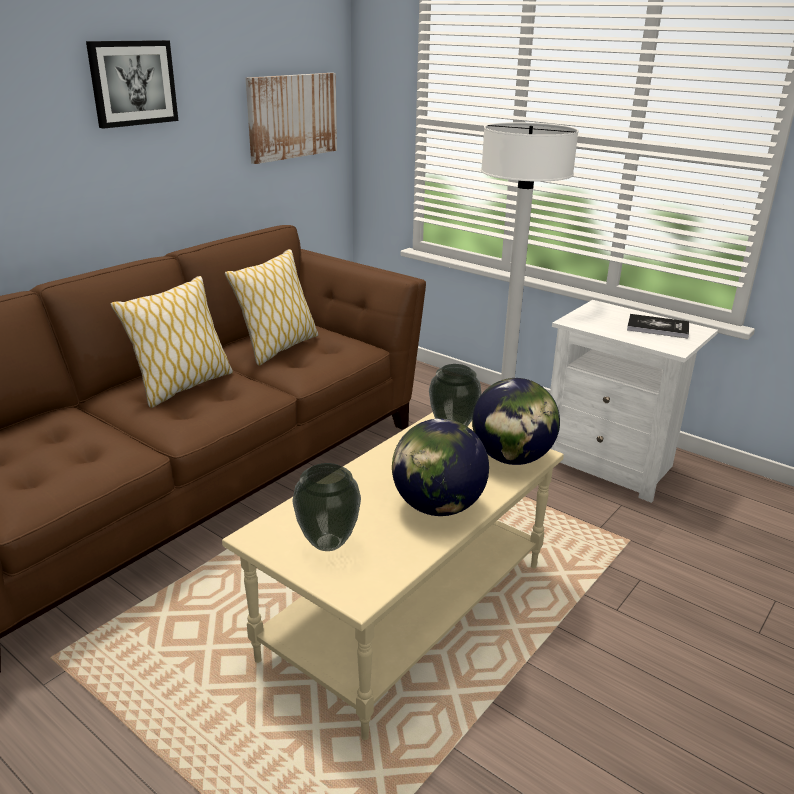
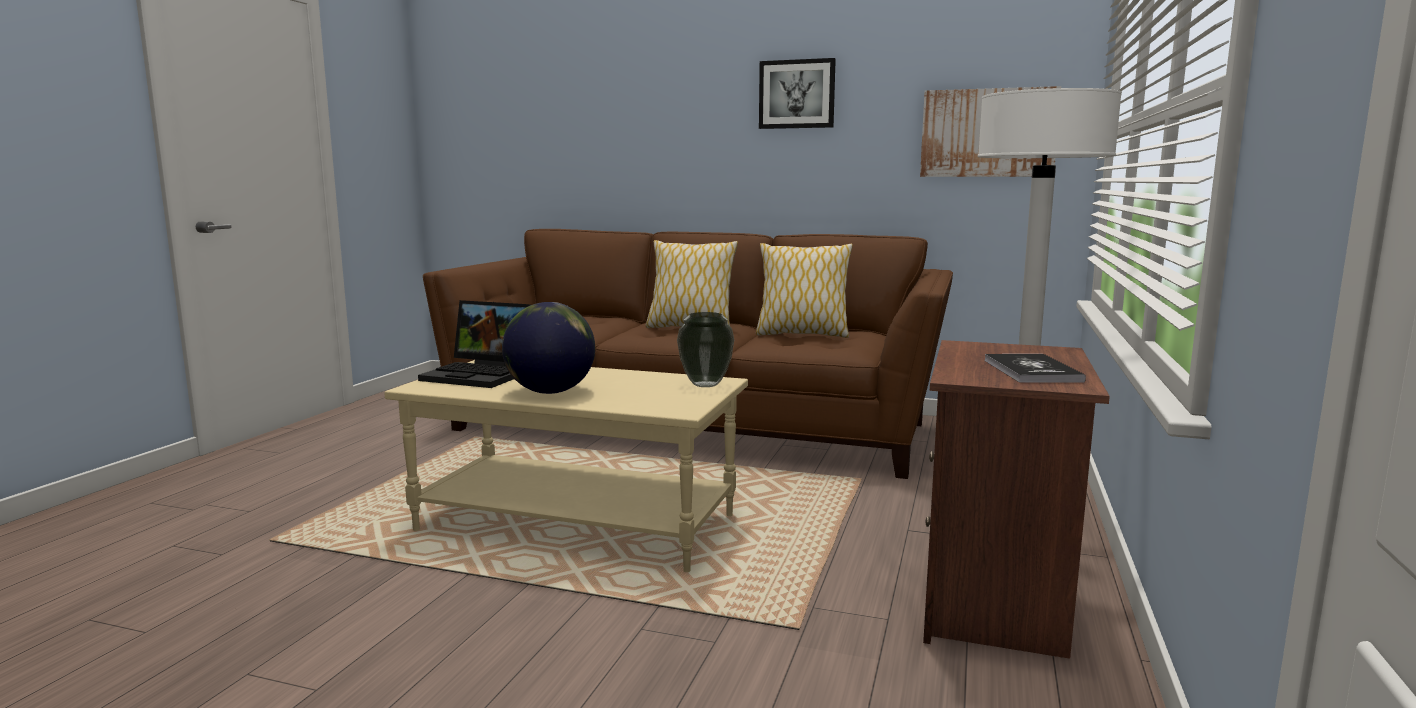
camera: 70 degrees right, 15 degrees down
(328, 542) = (482, 375): vase -> laptop
(511, 458) = (663, 404): globe -> none
(612, 464) = (996, 605): white nightstand -> brown nightstand

